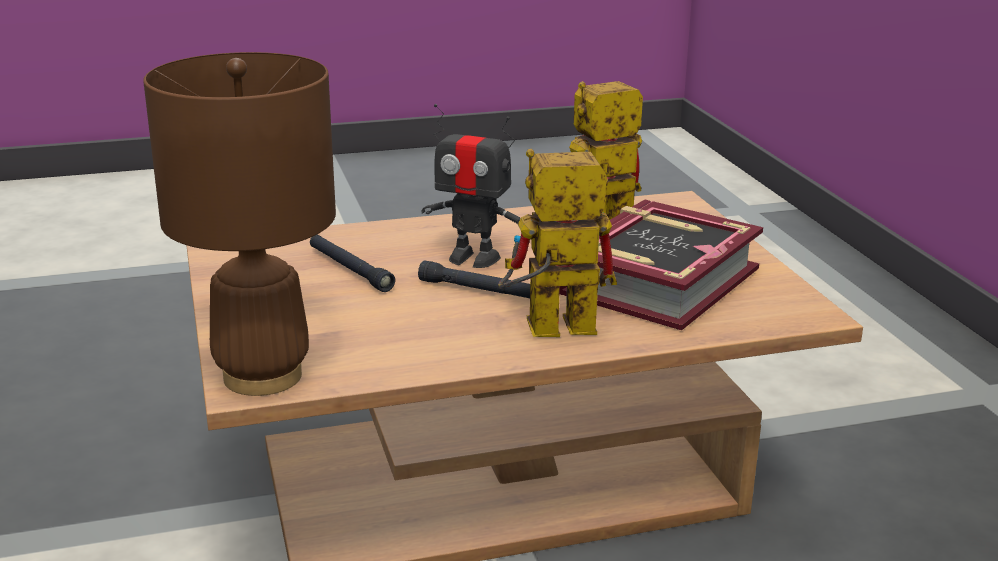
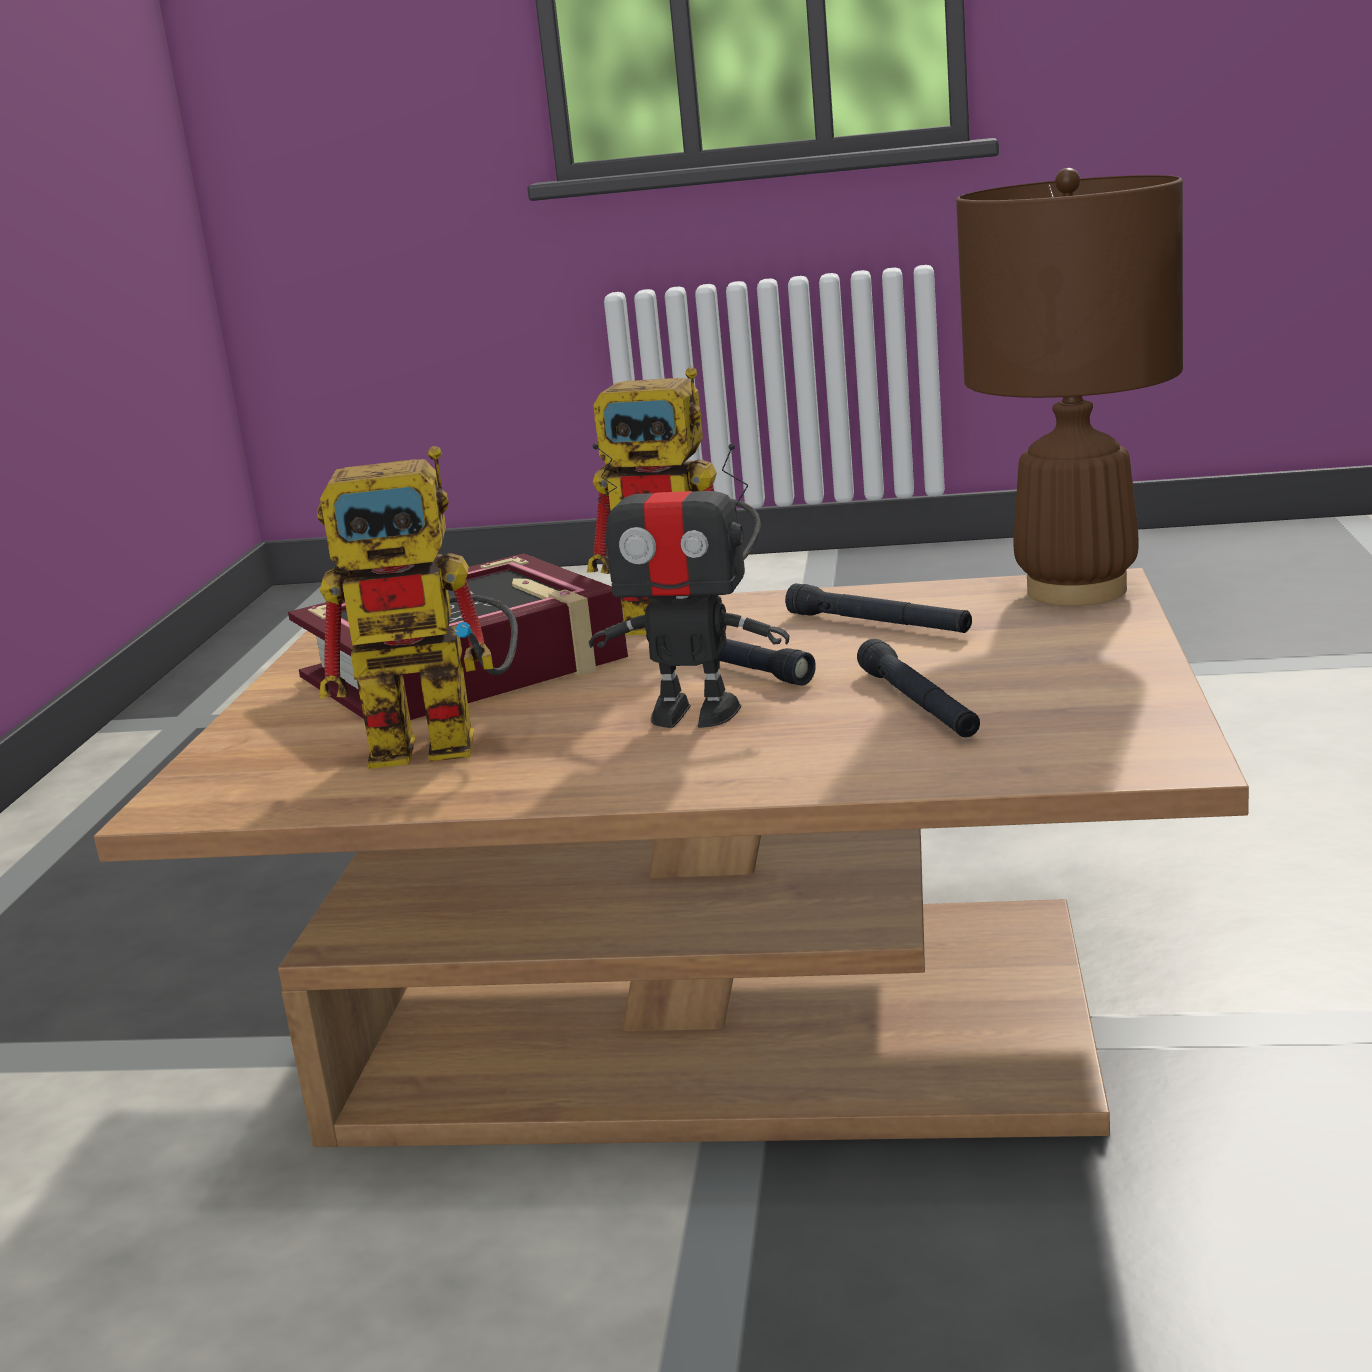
camera: 155 degrees left, 5 degrees down
(403, 332) = (878, 624): none -> black flashlight
(473, 258) = (694, 714): toy robot -> toy robot turned 150 degrees clockwise

